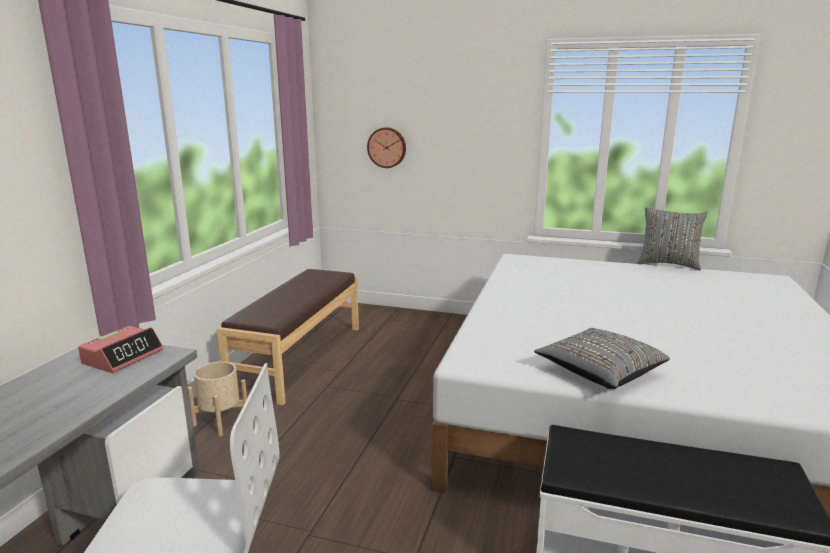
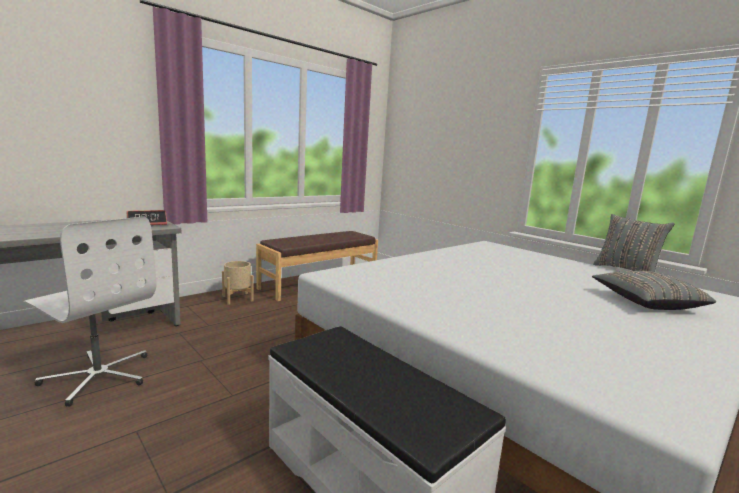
camera: 30 degrees right, 5 degrees down
(387, 147) = (423, 155): wall clock -> none
(599, 372) = (406, 302): grey pillow -> grey pillow (646, 302)

